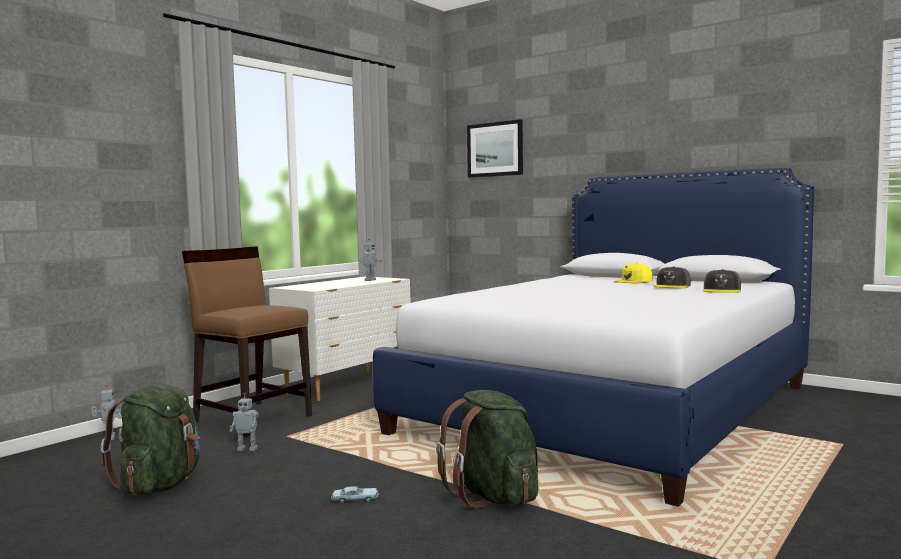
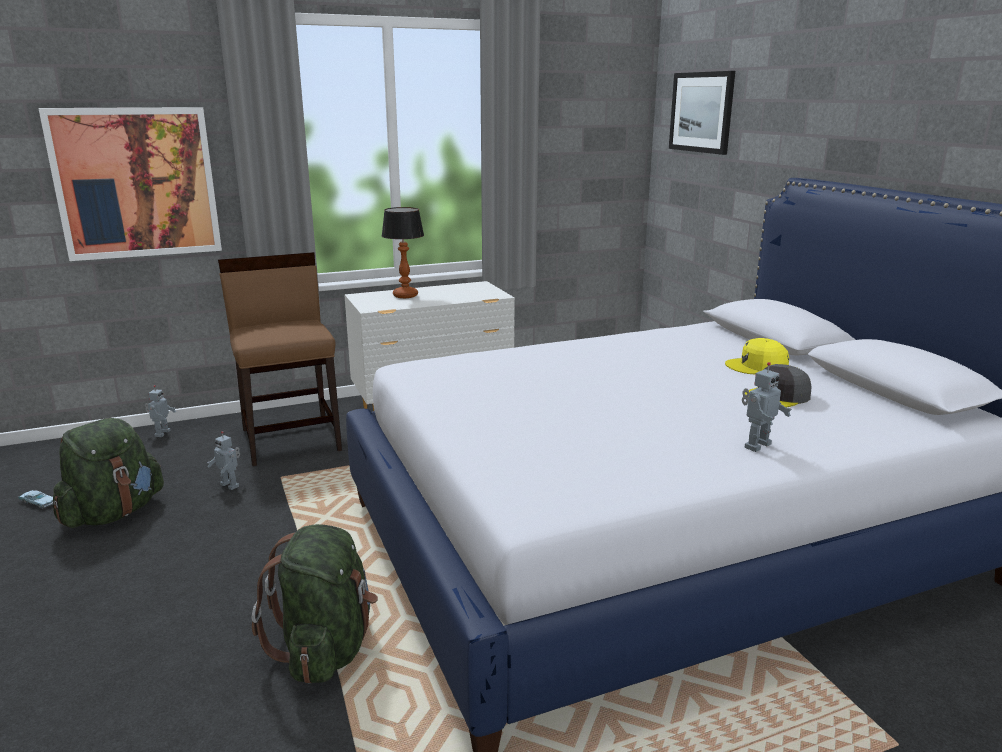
camera: 30 degrees right, 15 degrees up
(91, 184) = (136, 183): none -> picture
(324, 284) = (405, 295): none -> table lamp
(355, 499) = (212, 597): blue toy car -> blue toy car (38, 502)
(369, 280) = (466, 294): toy robot -> toy robot (756, 445)
(722, 290) = (820, 432): grey cap -> none

